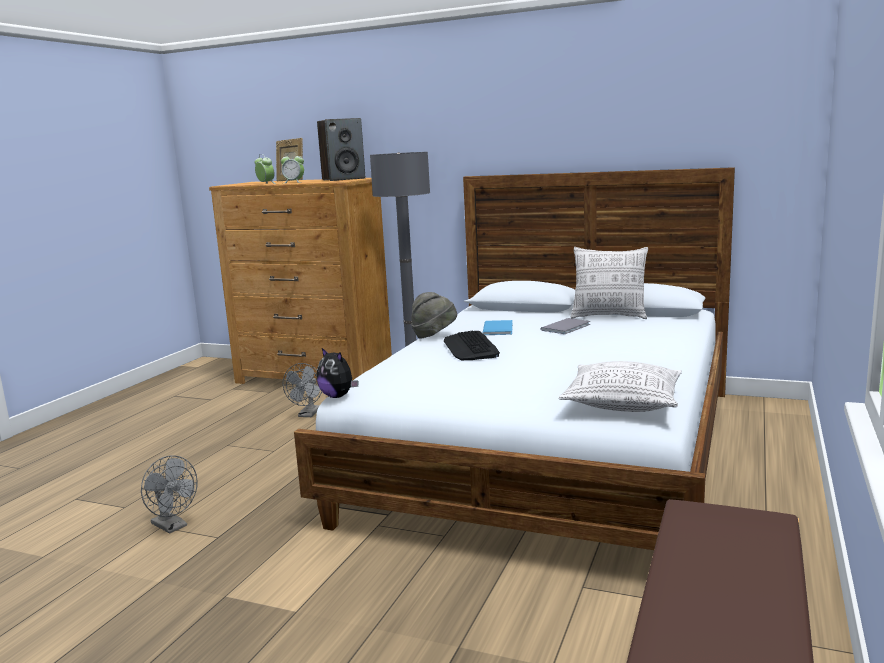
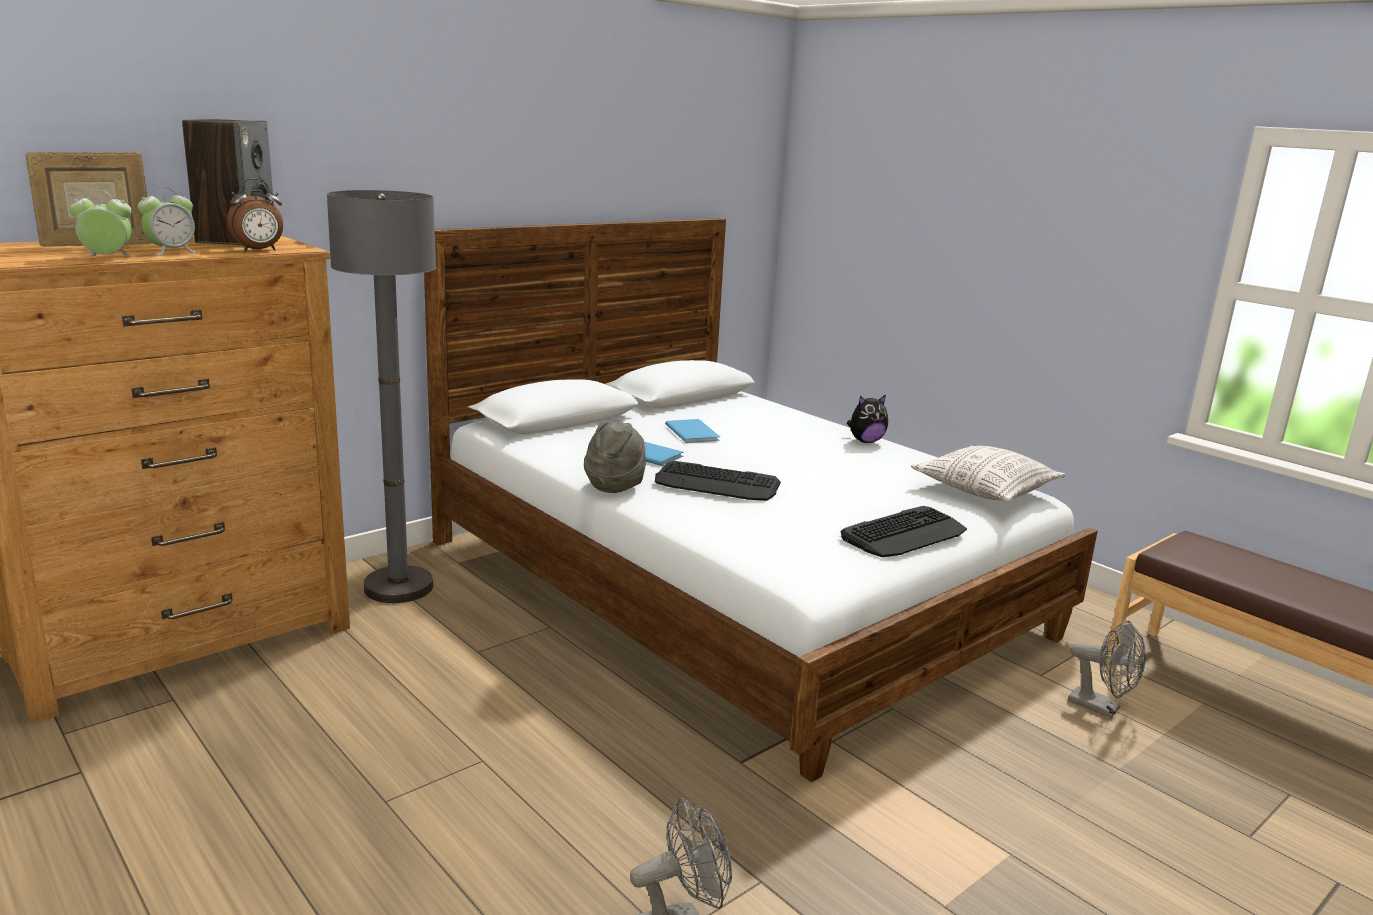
camera: 65 degrees left, 5 degrees up
(308, 414) = (366, 692): grey fan -> grey fan (1101, 708)
(323, 182) = (259, 250): none -> alarm clock
(338, 396) = (808, 591): plush toy -> plush toy (865, 441)
(466, 397) = (904, 534): none -> keyboard
(567, 327) = (693, 432): grey book -> blue book
(609, 316) = (678, 409): pillow -> none

